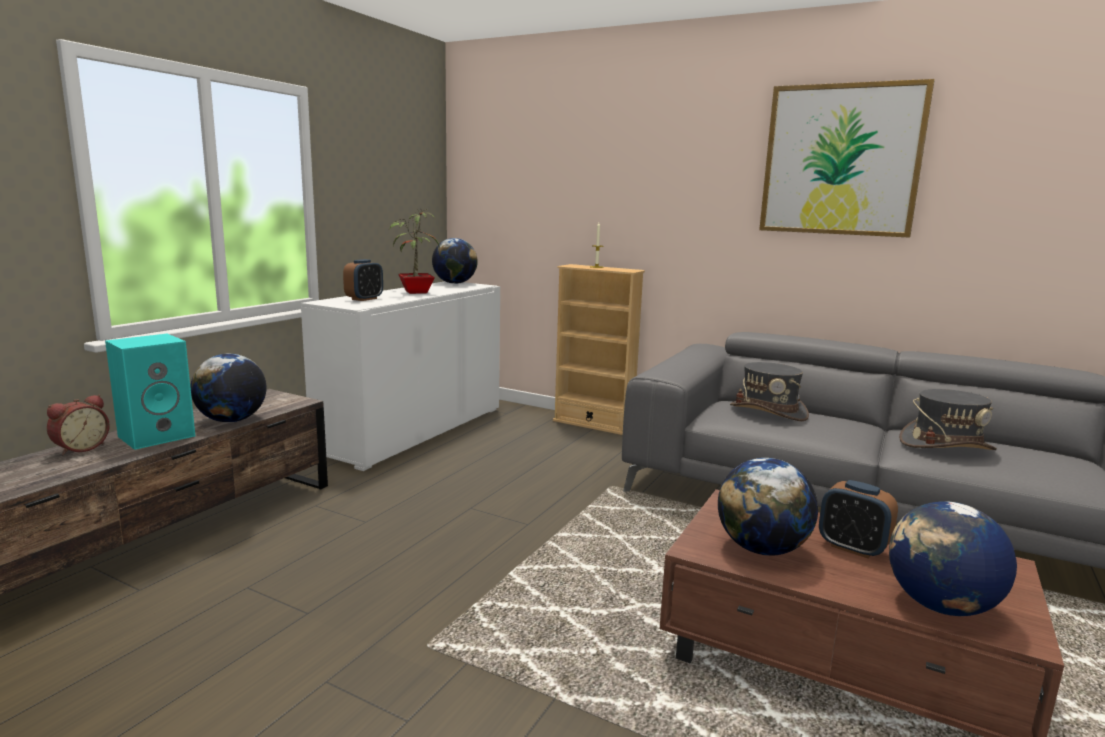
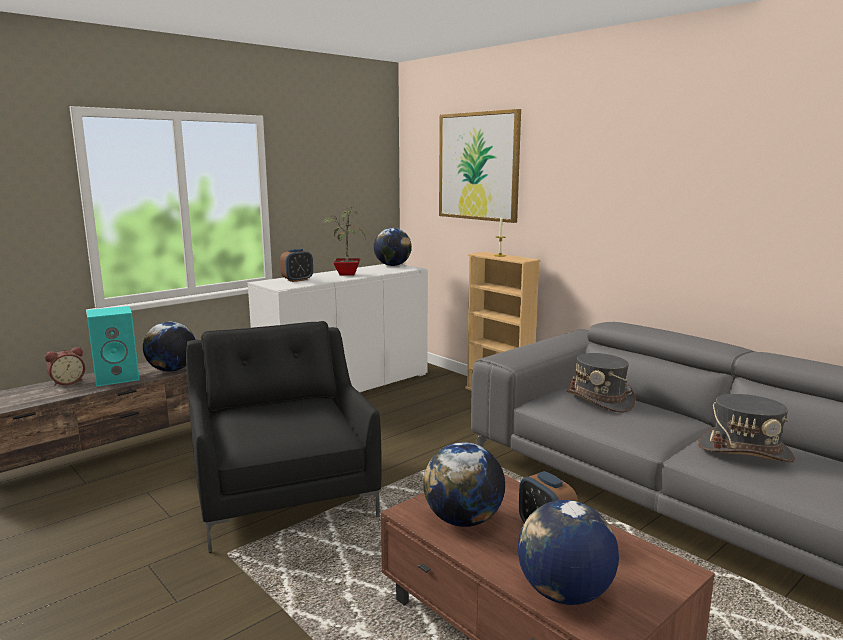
camera: 20 degrees right, 0 degrees up
(439, 560) = (284, 492): none -> black armchair
(841, 160) = (706, 160): picture -> picture (478, 166)

